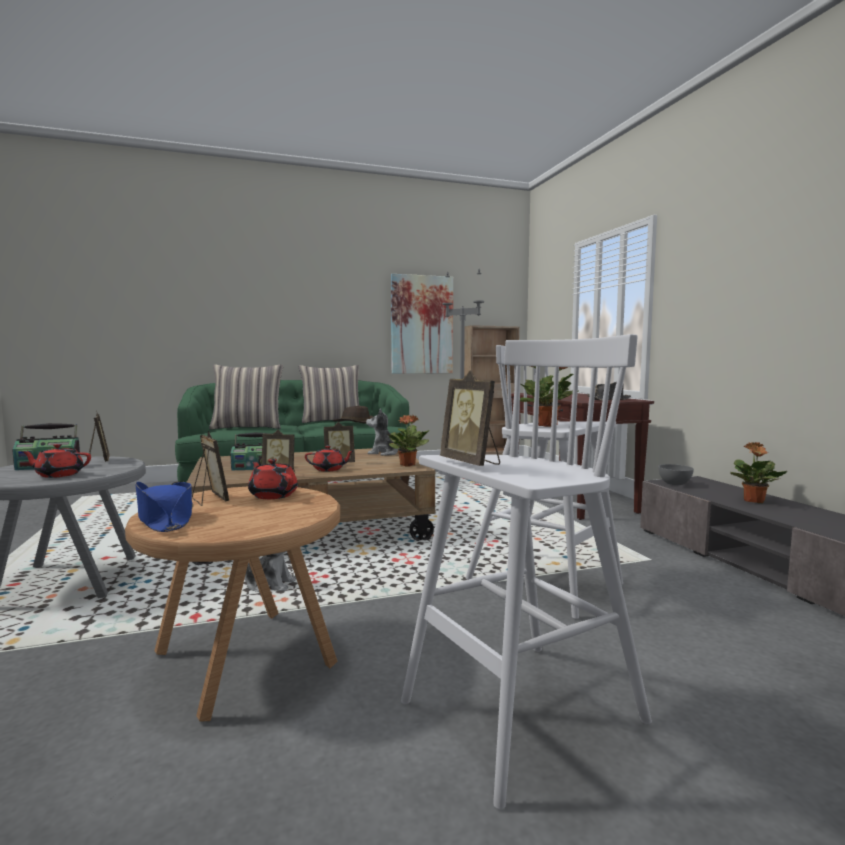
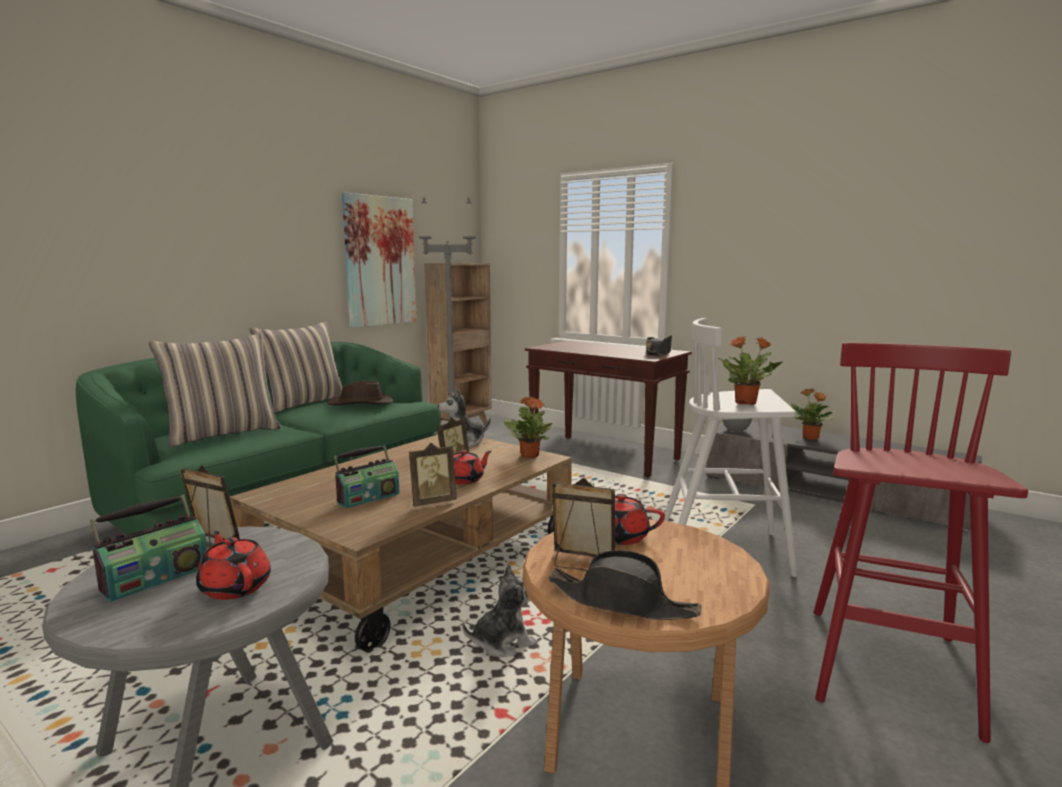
camera: 35 degrees left, 5 degrees up
(59, 475) = (235, 587): red teapot -> red teapot turned 90 degrees clockwise
(165, 519) = (622, 602): blue hat -> black hat
(471, 463) = (903, 469): picture frame -> none
(518, 714) = (889, 670): white stool -> red stool

